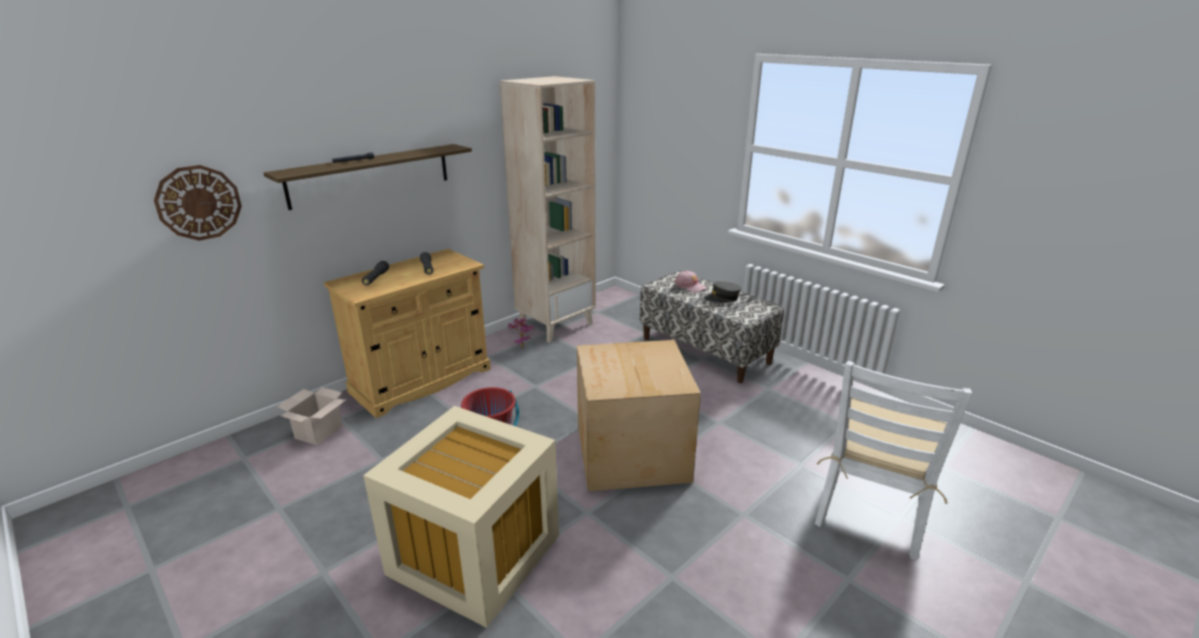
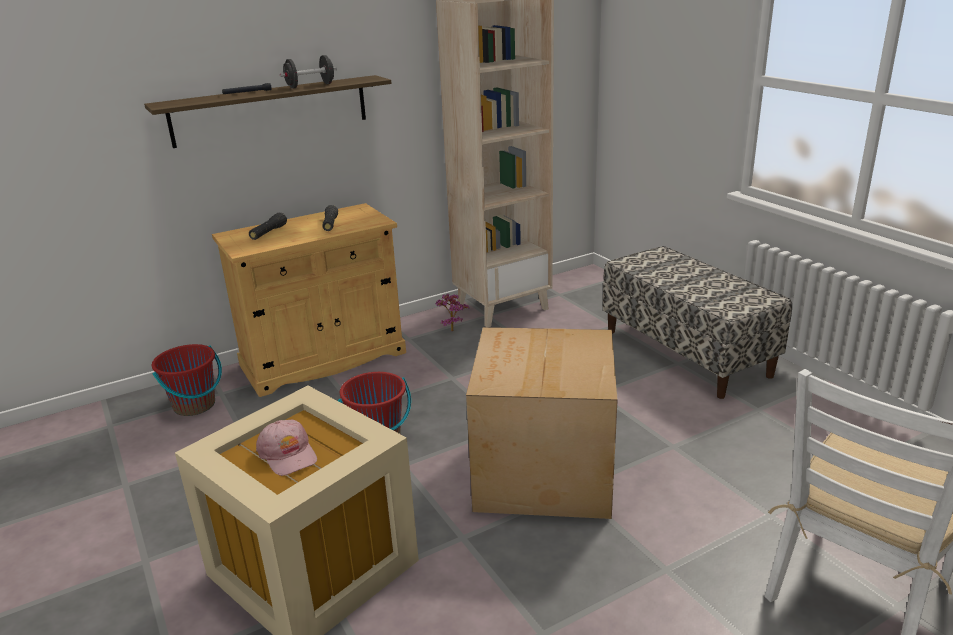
camera: 15 degrees right, 0 degrees up
(199, 203) = (72, 136): wall clock -> none
(319, 431) = (194, 405): cardboard box -> red bucket
(406, 154) = (310, 86): none -> black dumbbell
(690, 286) = (669, 266): pink cap -> pink cap (288, 454)
(722, 298) = (708, 283): grey cap -> none

